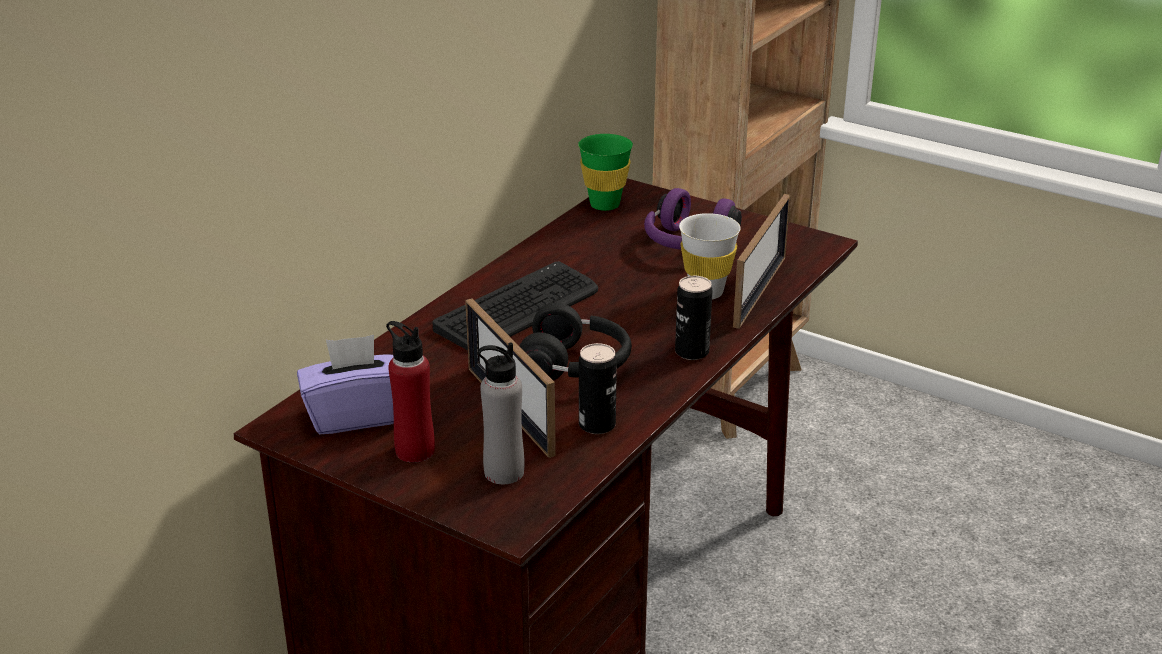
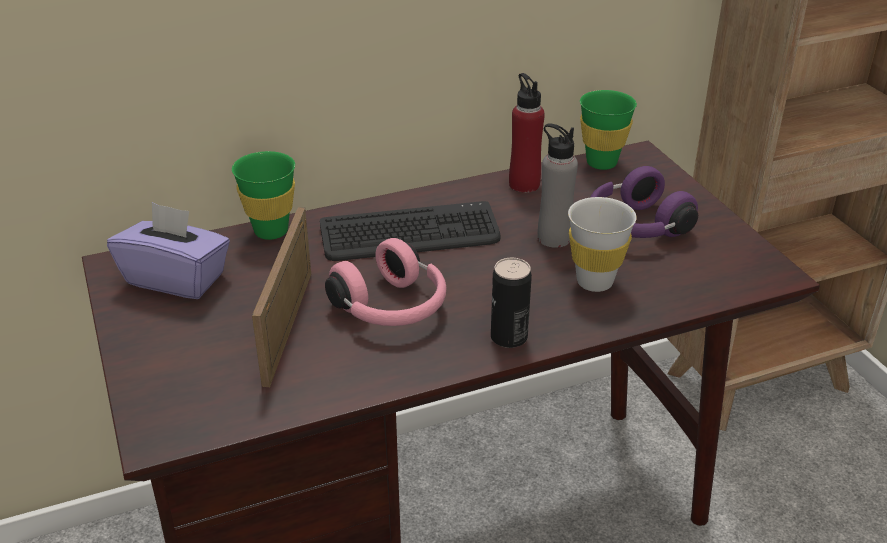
camera: 35 degrees right, 5 degrees up
(391, 349) = (271, 231): none -> green cup
(415, 451) = (174, 330): red bottle -> red bottle (524, 184)
(503, 472) = (211, 383): grey bottle -> grey bottle (554, 238)
(577, 366) = (392, 308): black headphones -> pink headphones
(597, 425) = (339, 373): can -> none
(759, 291) = (649, 301): picture frame -> none

